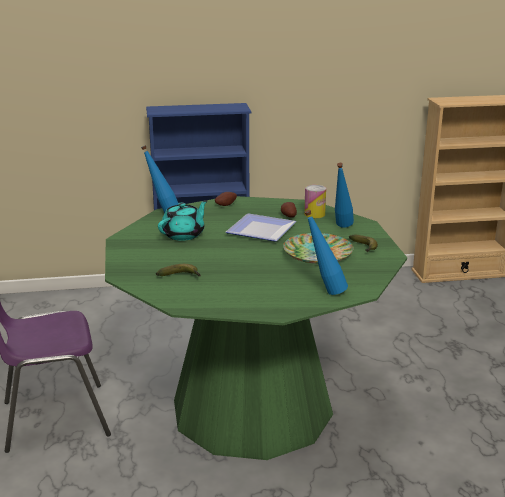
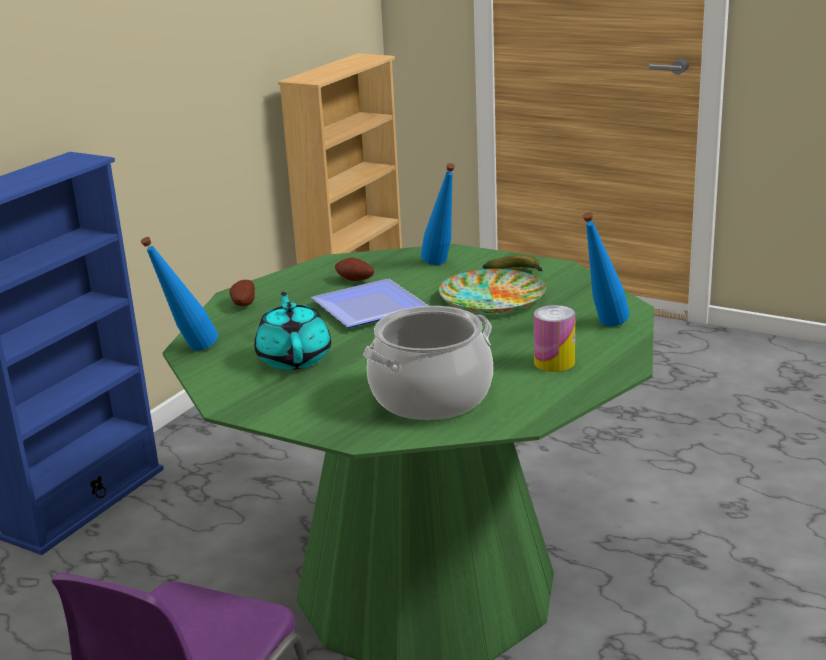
camera: 50 degrees left, 0 degrees up
(181, 276) = (431, 397): banana -> cooking pot
(314, 214) = (375, 266): can -> can (554, 362)

